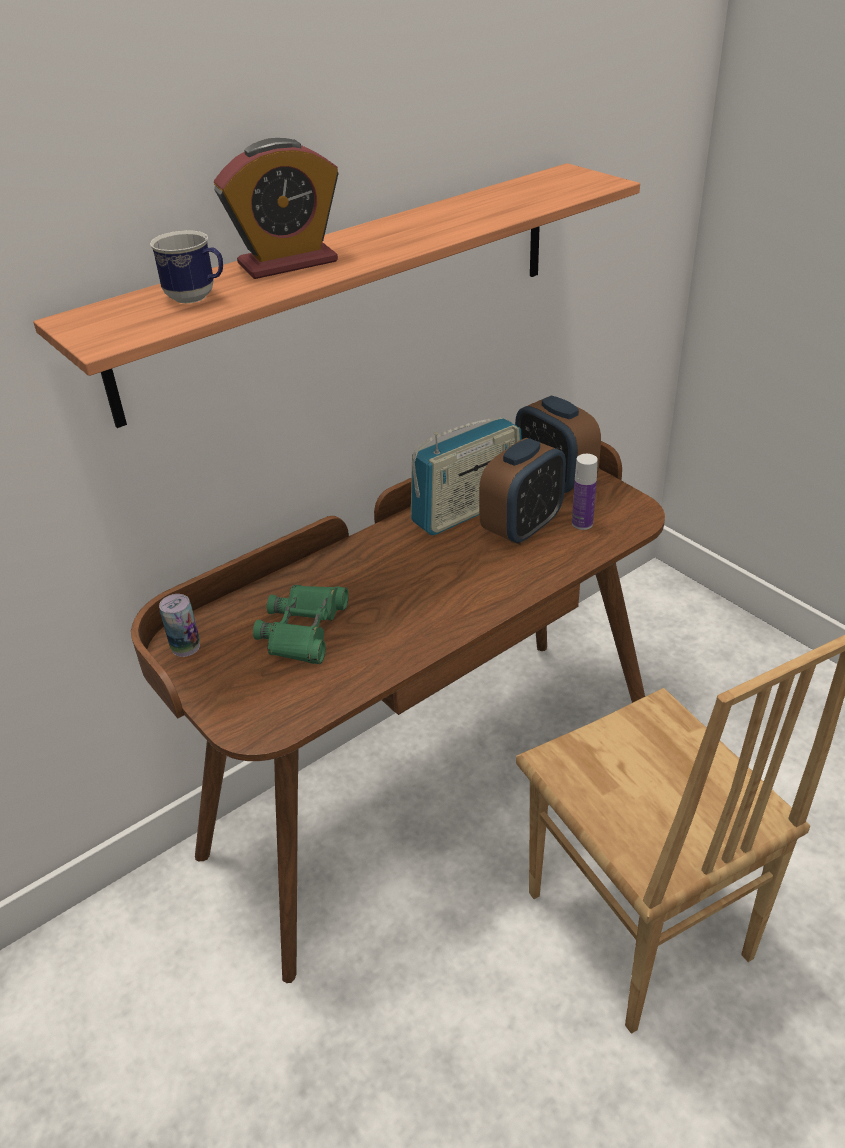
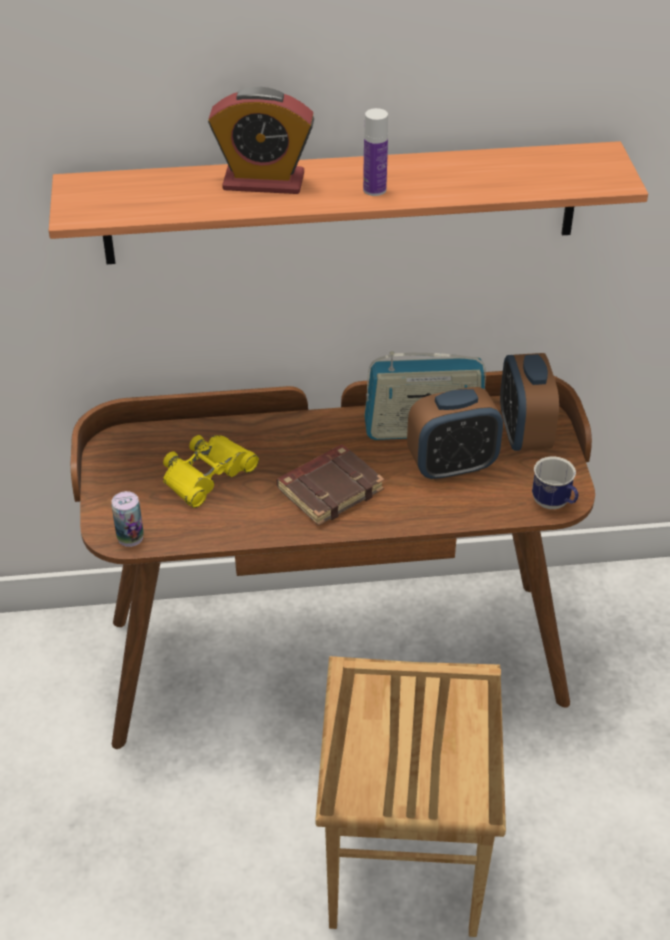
camera: 30 degrees right, 5 degrees up
(185, 647) = (117, 449): can -> can (130, 537)
(197, 298) = (169, 194): mug -> mug (554, 504)
(304, 630) = (207, 475): green binoculars -> yellow binoculars
(435, 590) = (330, 489): none -> brown book
(582, 523) = (506, 485): bottle -> bottle (374, 189)

